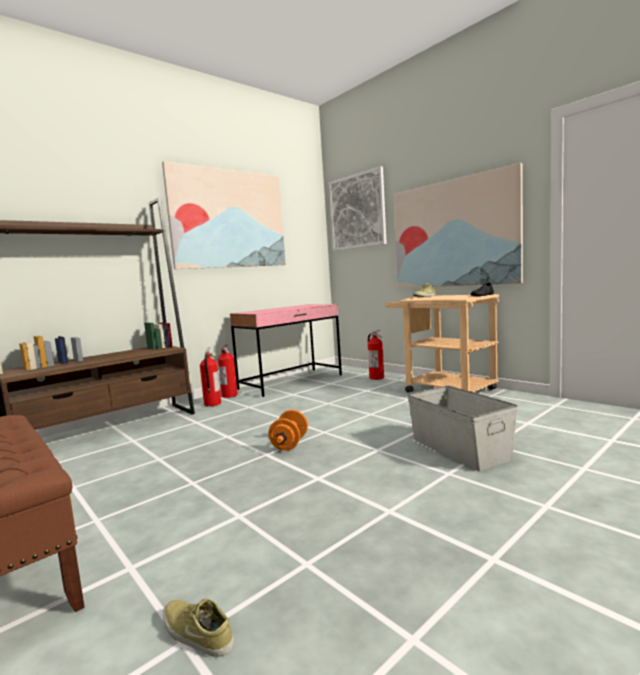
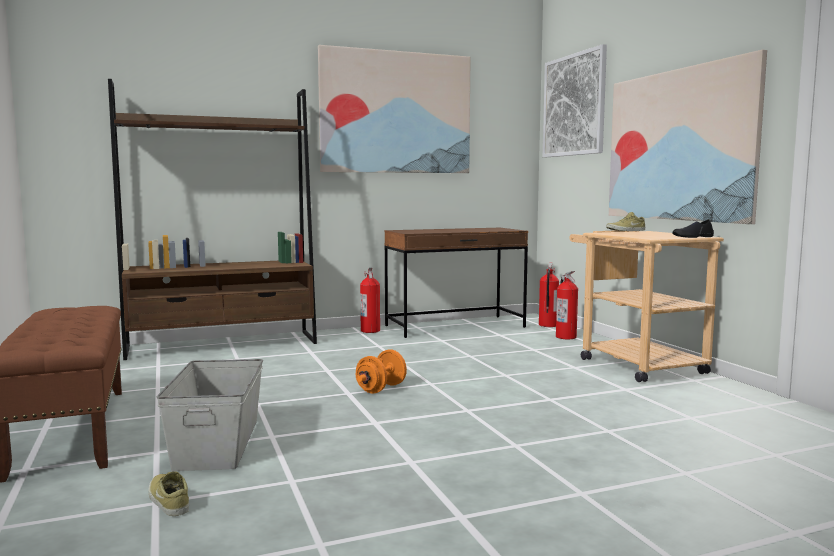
camera: 20 degrees right, 0 degrees up
(212, 404) = (343, 337): fire extinguisher -> fire extinguisher (547, 325)
(291, 382) = (455, 326): pink desk -> brown desk
(460, 448) = (562, 426): grey storage box -> grey storage box (218, 443)

